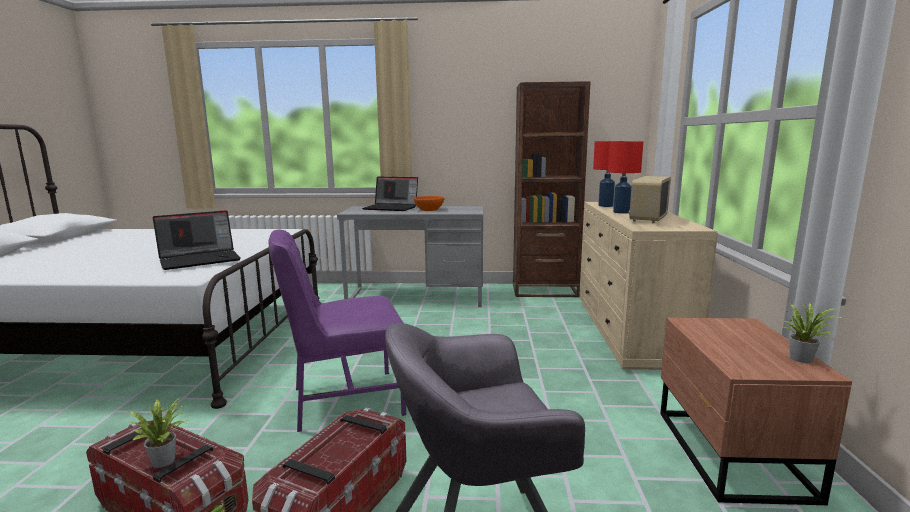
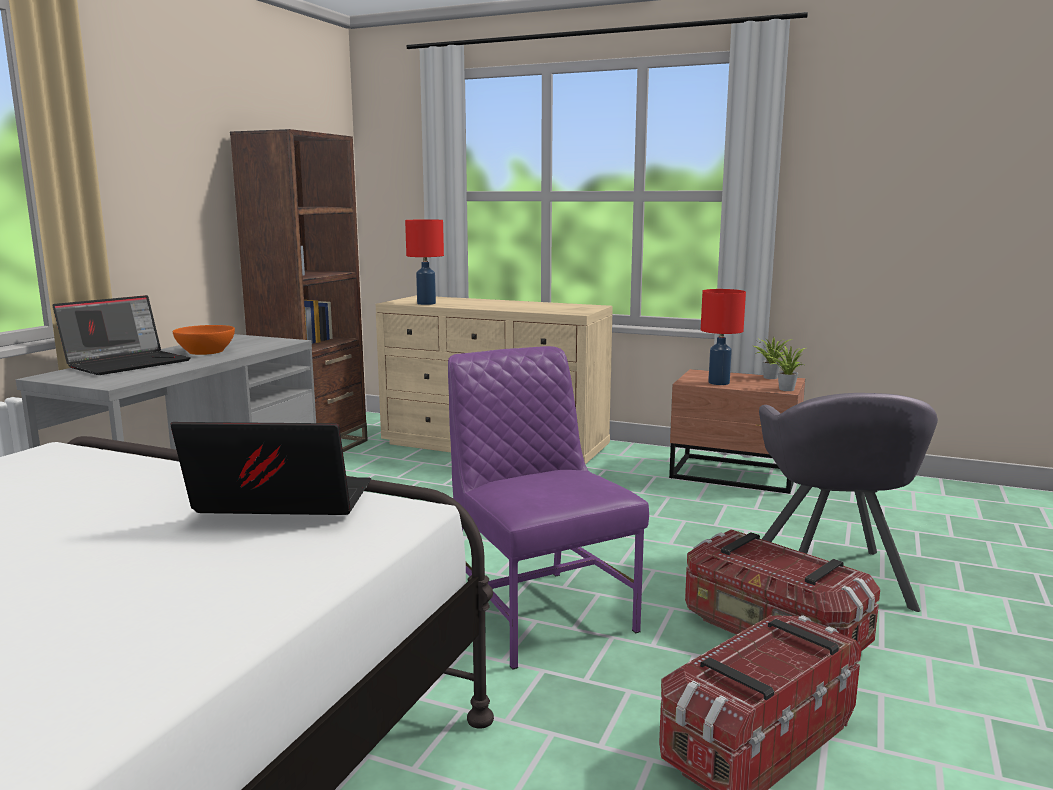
camera: 70 degrees left, 0 degrees up
(166, 459) = (784, 655): potted plant -> potted plant (784, 389)
(201, 259) = (279, 504): laptop -> laptop turned 75 degrees counterclockwise
(345, 400) = (539, 613): purple chair -> purple chair turned 150 degrees clockwise
(621, 212) = (479, 306): red table lamp -> red table lamp (719, 383)
(647, 219) = (533, 307): radio -> none

